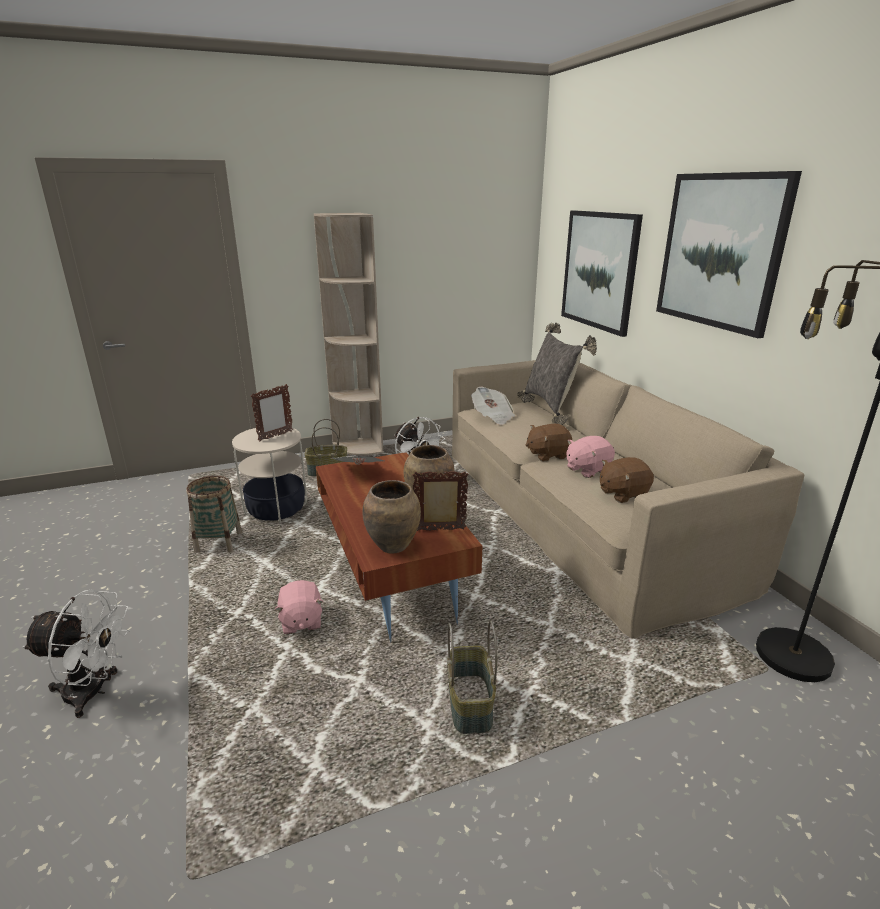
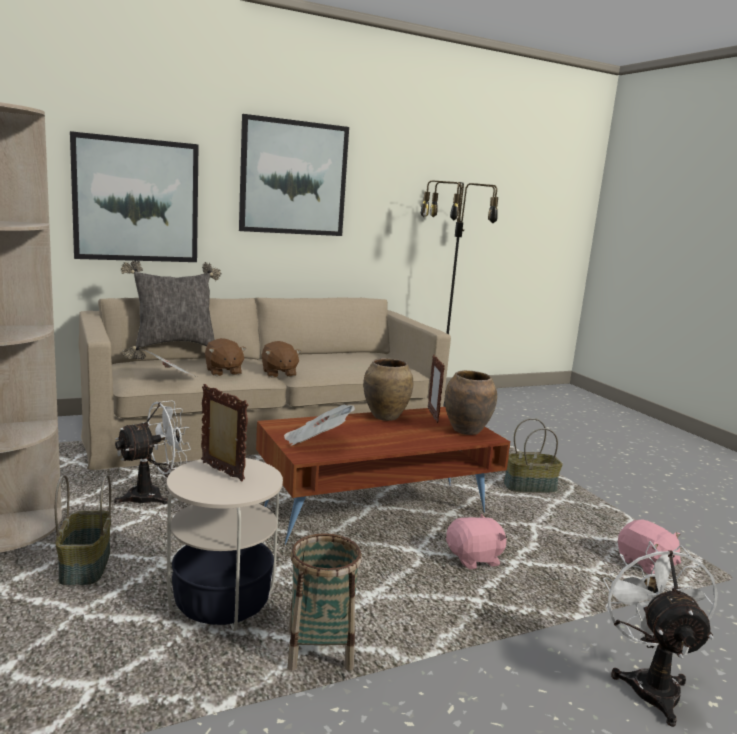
camera: 95 degrees left, 10 degrees down
(587, 469) = (319, 365): pink plush toy -> pink plush toy (645, 563)
(622, 494) = (362, 363): brown plush toy -> brown plush toy (223, 372)

